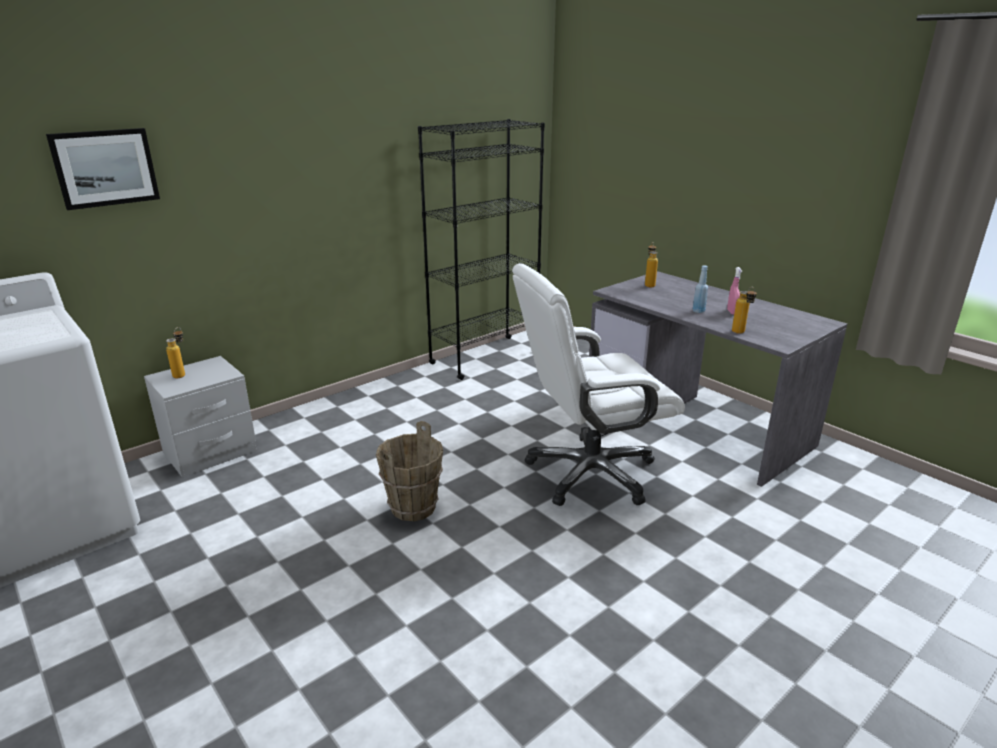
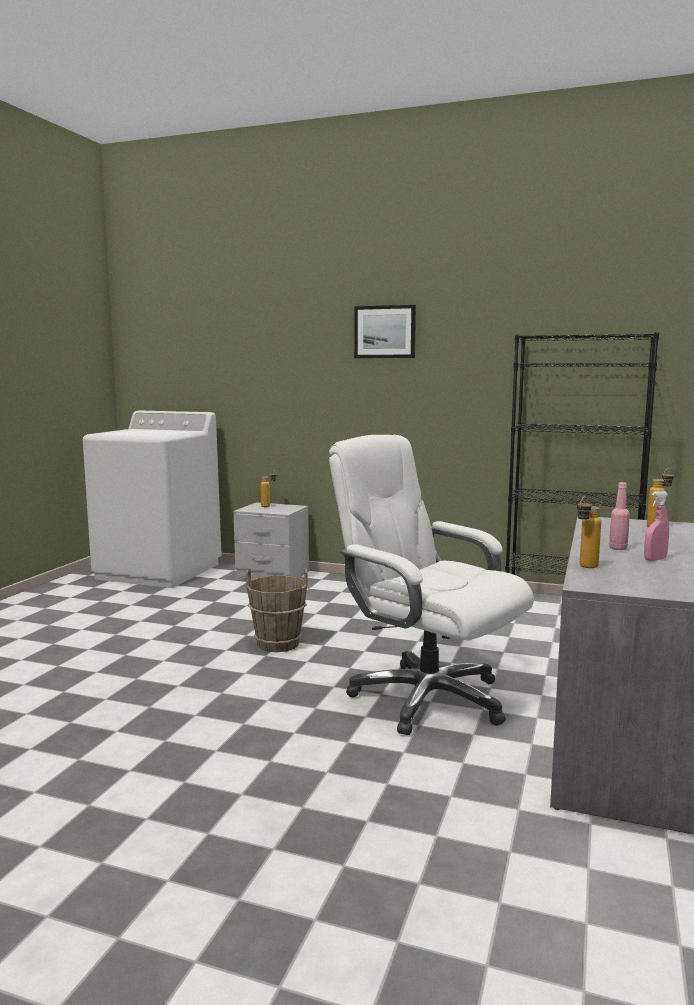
camera: 60 degrees right, 15 degrees down
(105, 168) = (262, 352): picture -> picture (385, 332)
(698, 311) = (618, 548): blue bottle -> pink bottle

